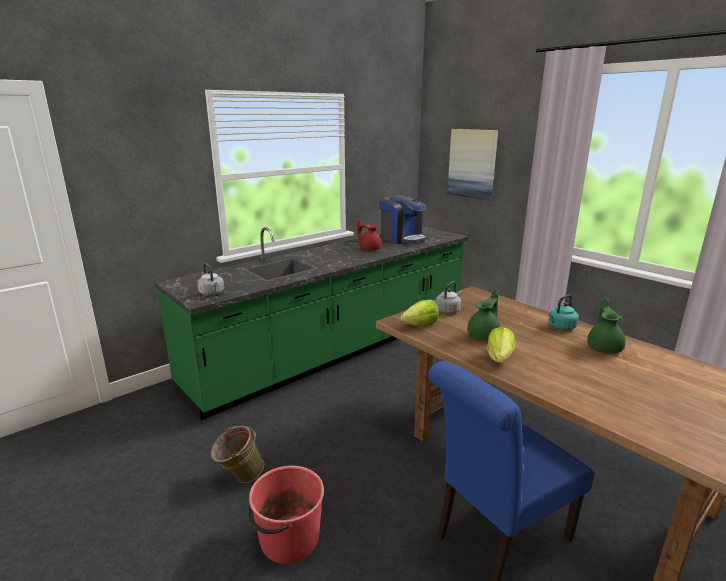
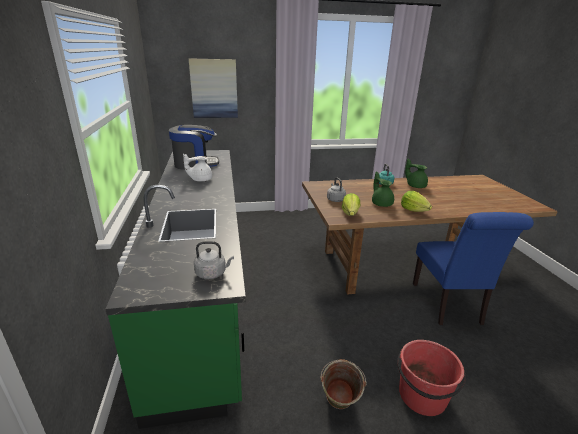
camera: 60 degrees left, 5 degrees up
(369, 249) = (200, 179): red teapot -> white teapot

